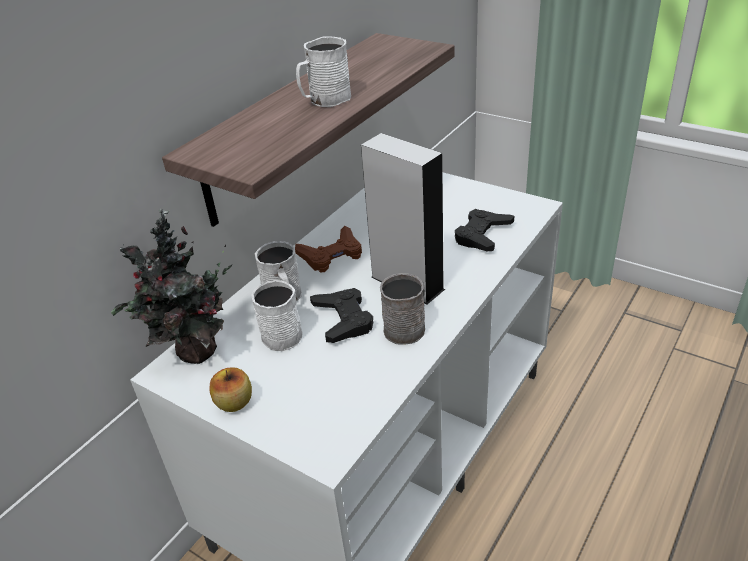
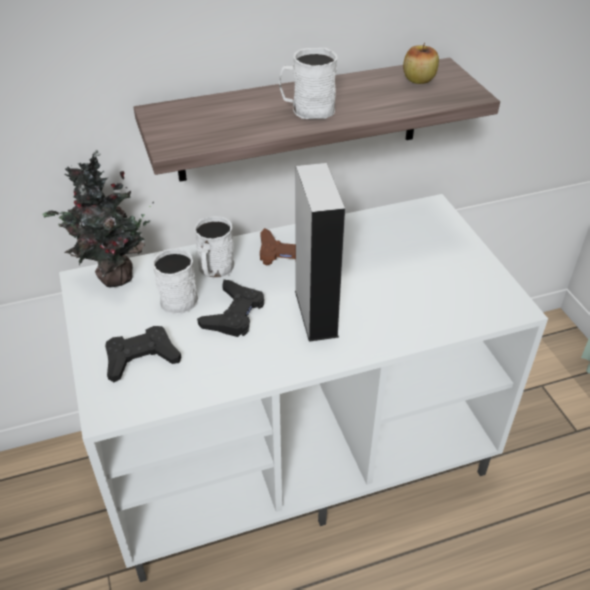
camera: 35 degrees right, 5 degrees up
(234, 403) = (96, 331): apple -> apple (418, 79)
(408, 326) = (272, 350): grey mug -> none
(482, 235) = (430, 307): black game controller -> black game controller (141, 358)

